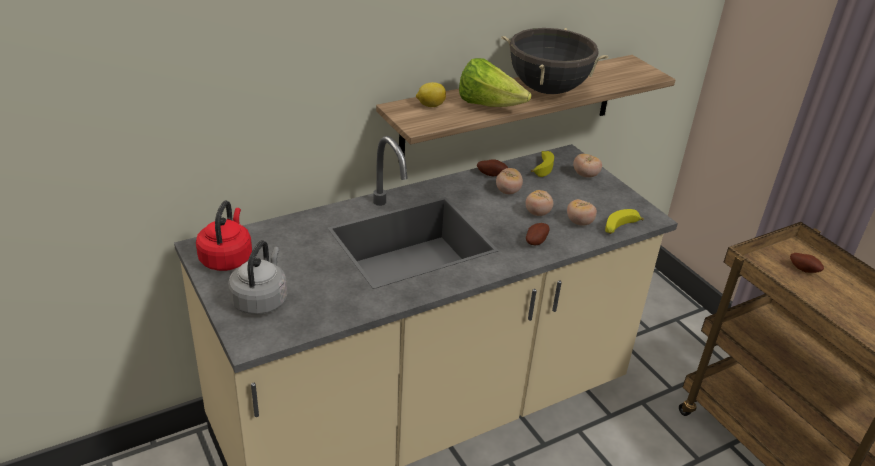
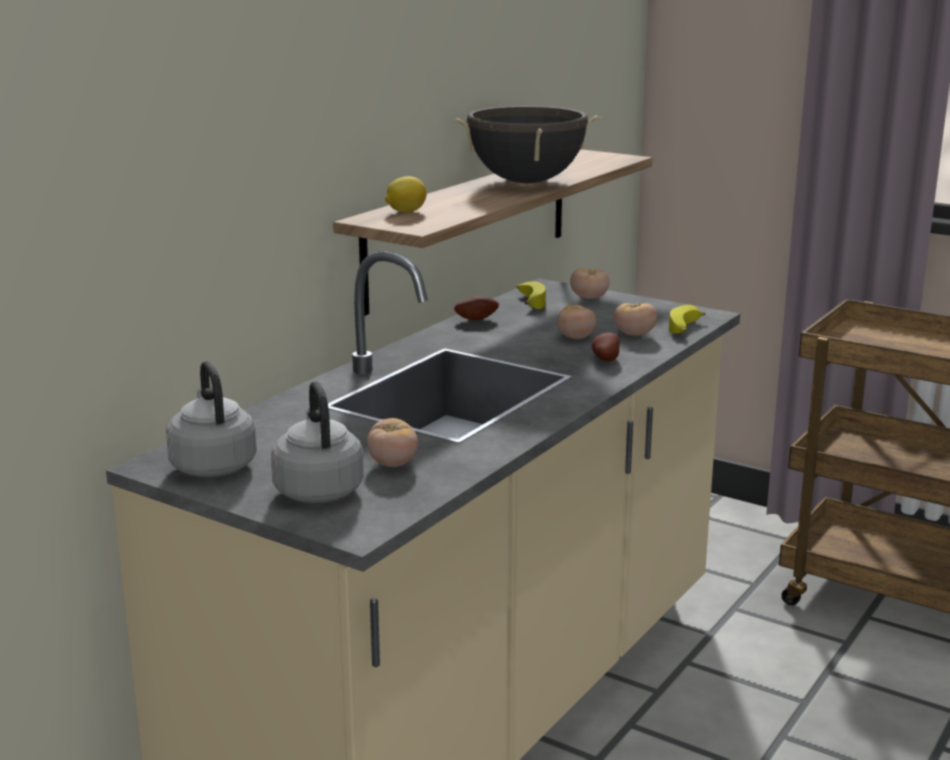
camera: 25 degrees left, 15 degrees down
(227, 258) = (212, 465): red kettle -> grey kettle
(488, 105) = (477, 201): lettuce -> none
(508, 191) = (516, 328): tomato -> tomato (393, 464)
(804, 269) = (886, 341): potato -> none

